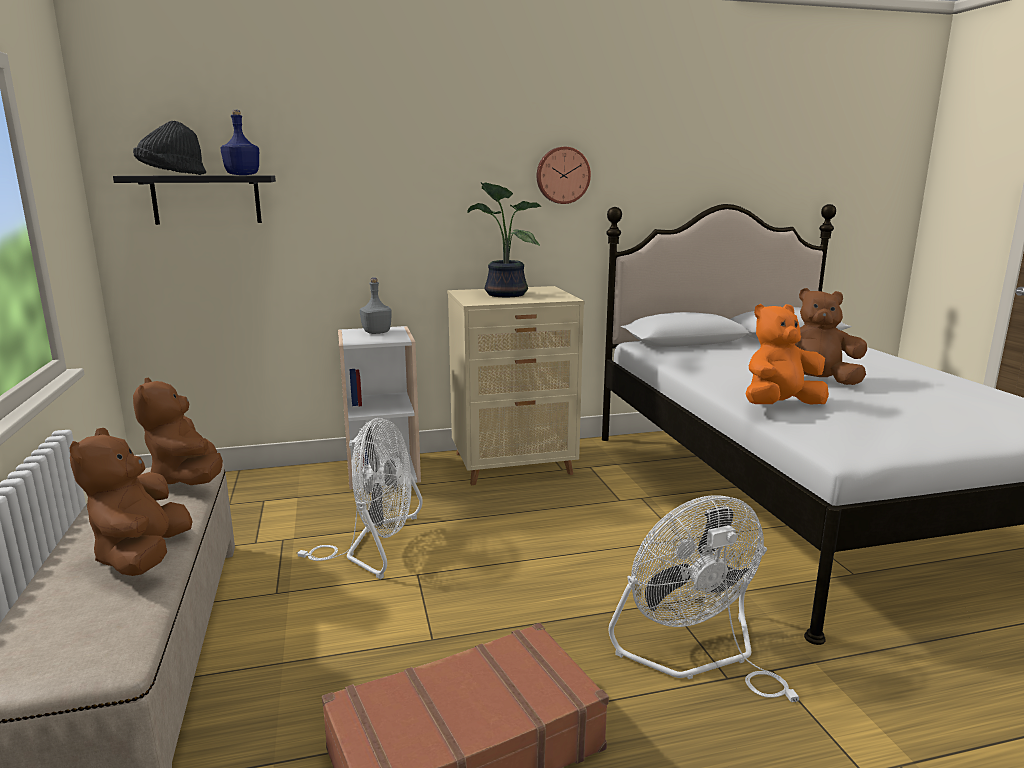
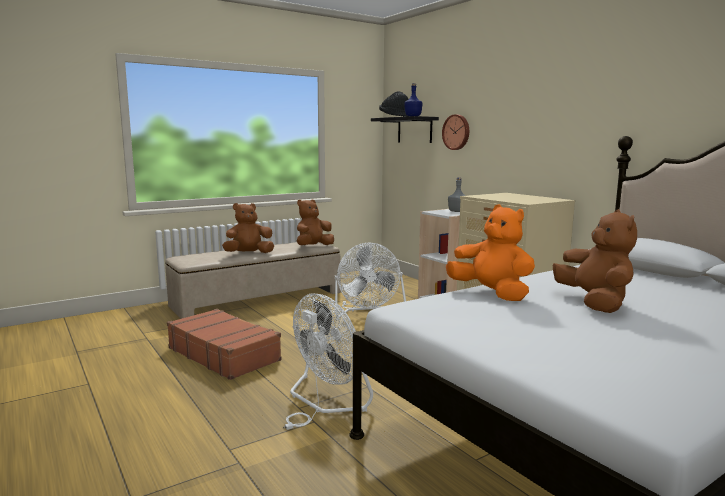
camera: 70 degrees right, 5 degrees down
(503, 294) = (512, 197): potted plant -> none
(562, 175) = (592, 110): wall clock -> wall clock (456, 132)

